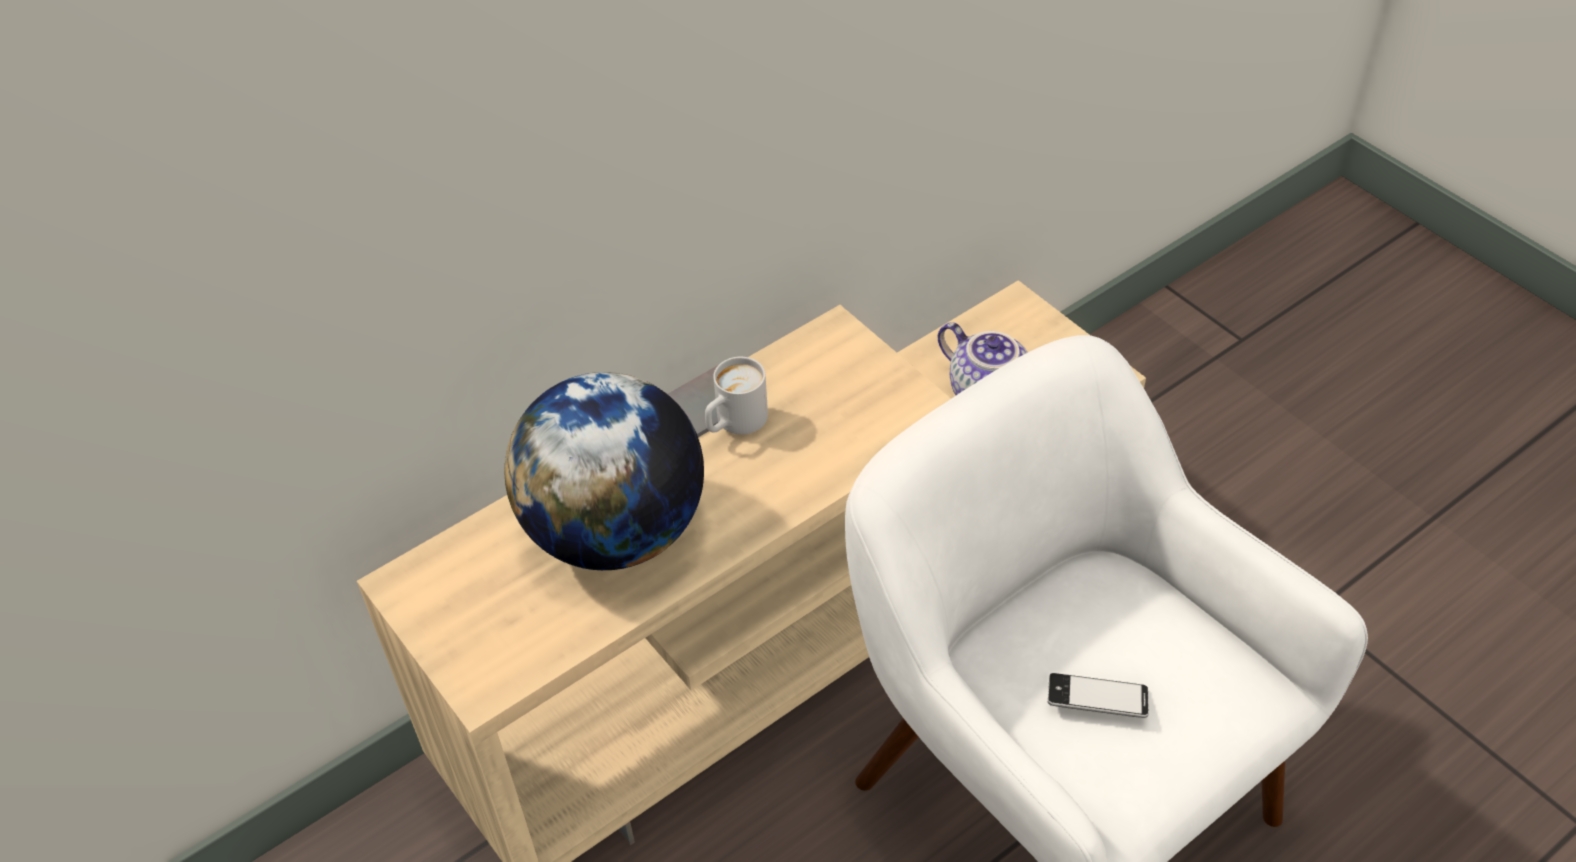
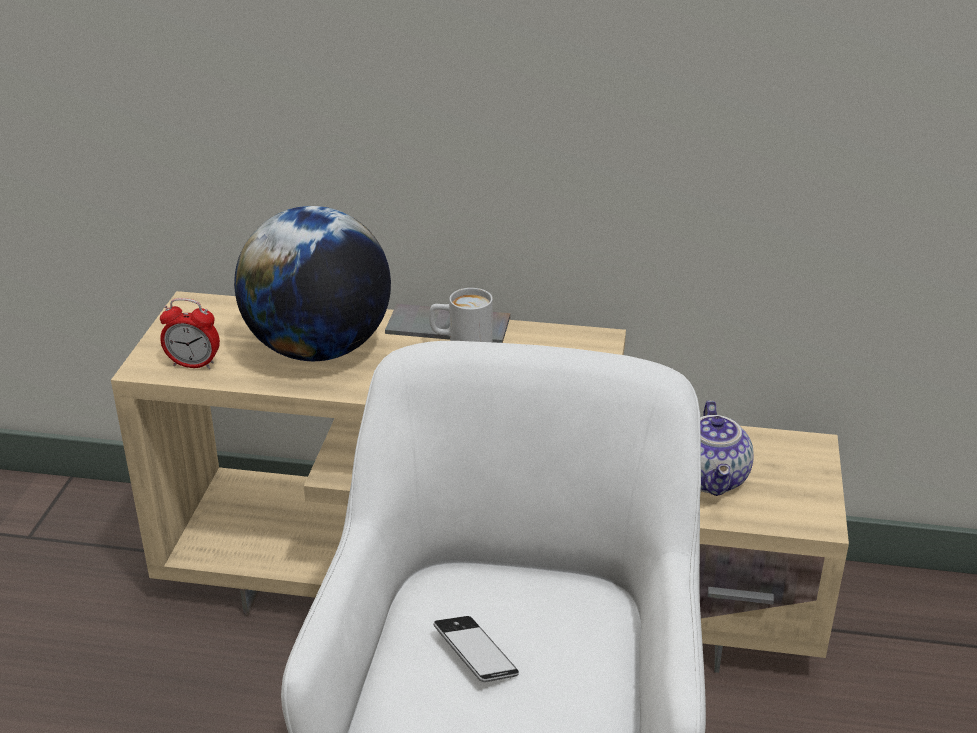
camera: 45 degrees right, 15 degrees down
(525, 646) = (194, 364): none -> alarm clock

